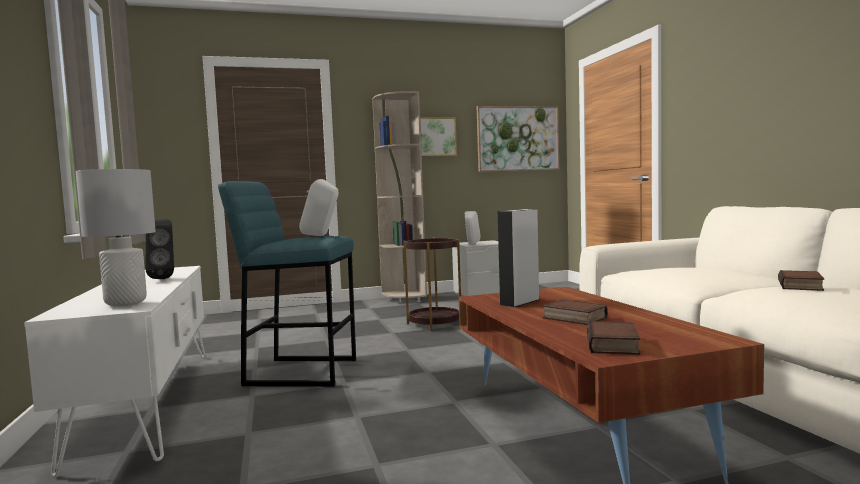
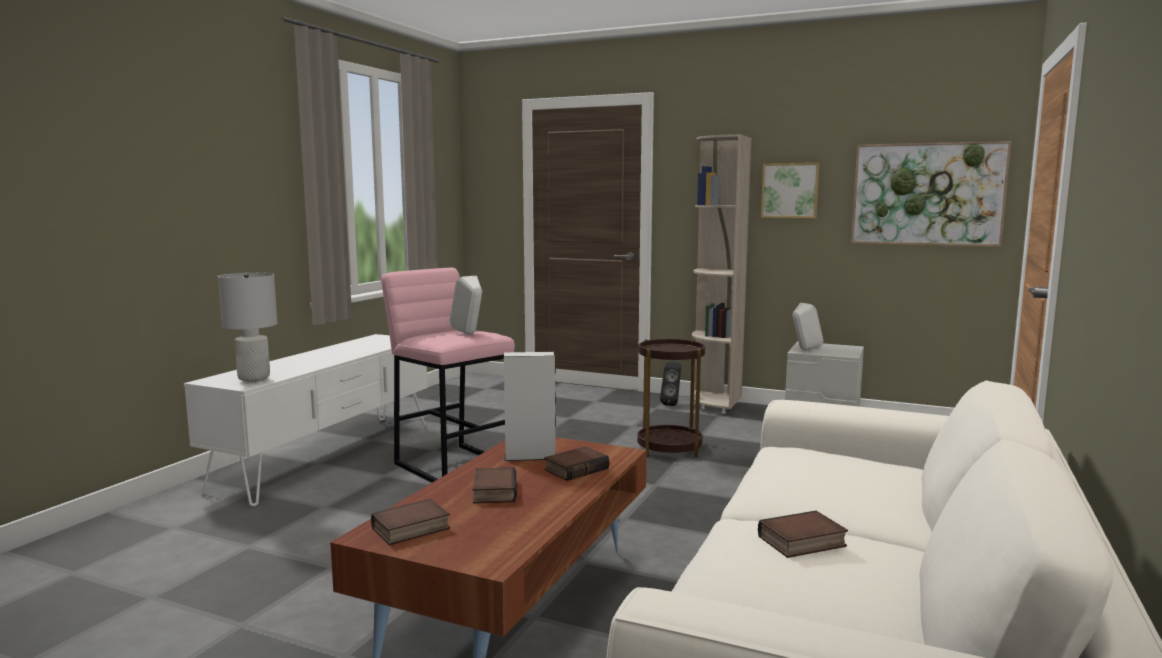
camera: 40 degrees right, 5 degrees up
(164, 278) = (355, 352): black speaker -> black speaker (672, 404)
(299, 372) = (452, 465): turquoise stool -> pink stool
(569, 299) = (576, 468): none -> book

